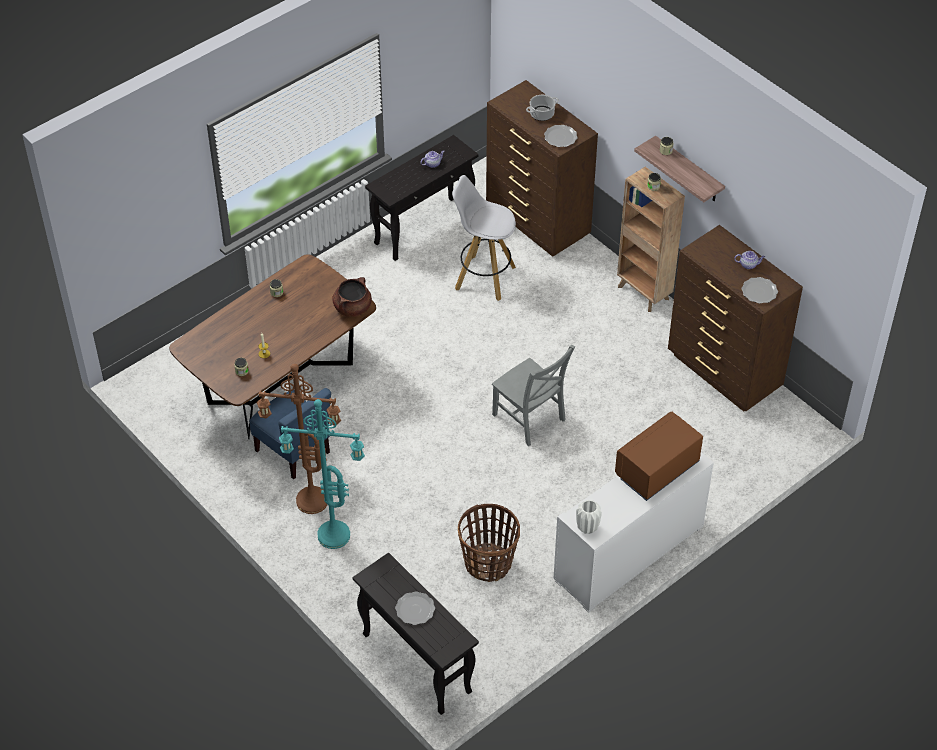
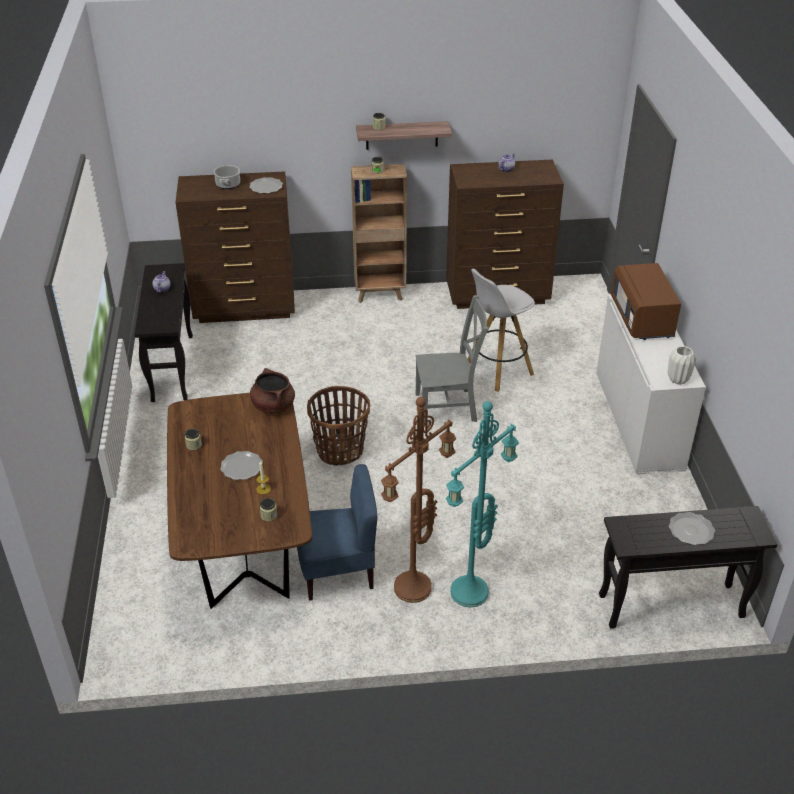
camera: 55 degrees left, 10 degrees down
(484, 277) = (268, 361): white stool -> white stool (497, 371)
(488, 563) = (587, 504): basket -> basket (340, 451)
(759, 292) = (539, 176): plate -> plate (242, 467)

